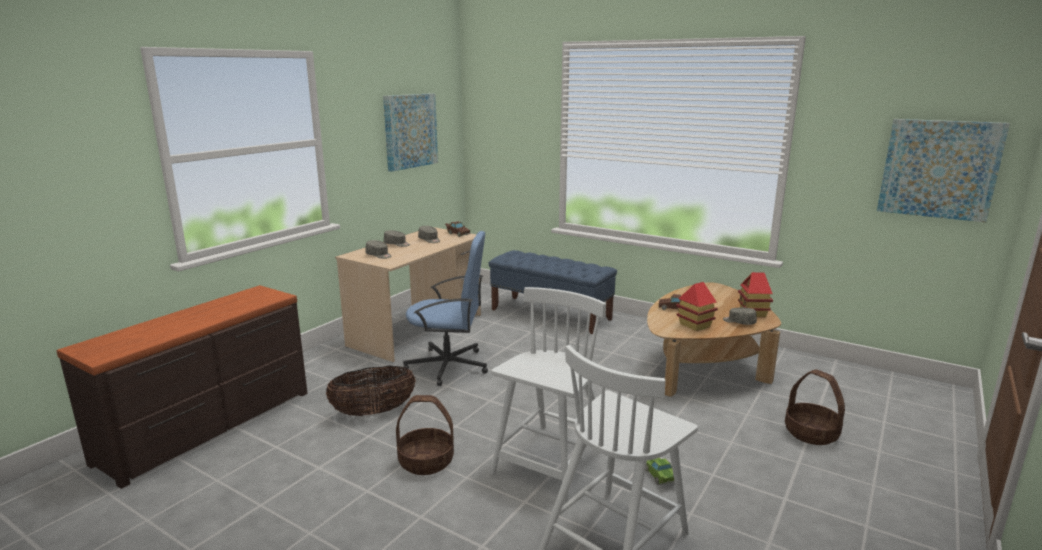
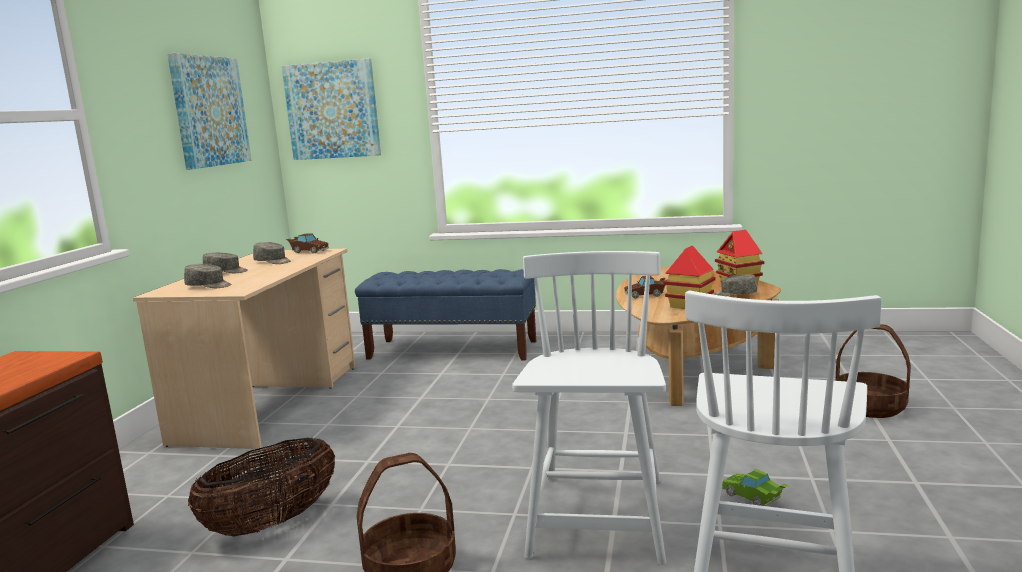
camera: 20 degrees left, 5 degrees down
(449, 366) = (353, 436): blue office chair -> none
(939, 169) = (902, 84): picture -> picture (332, 110)

